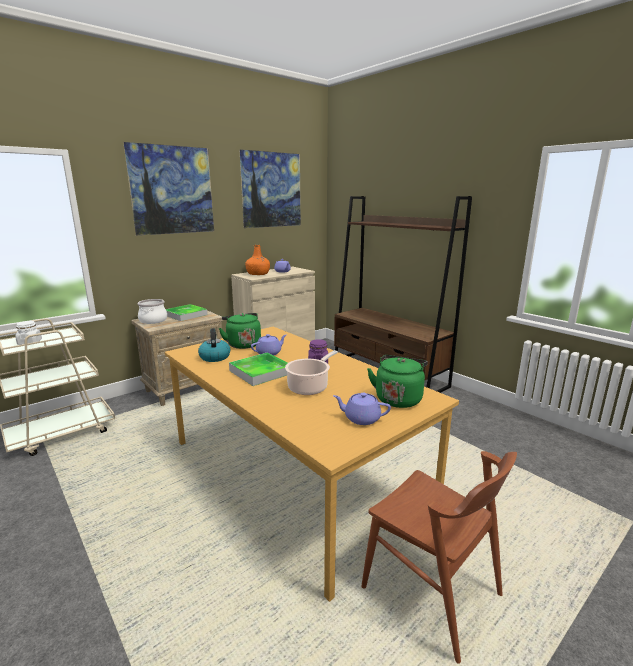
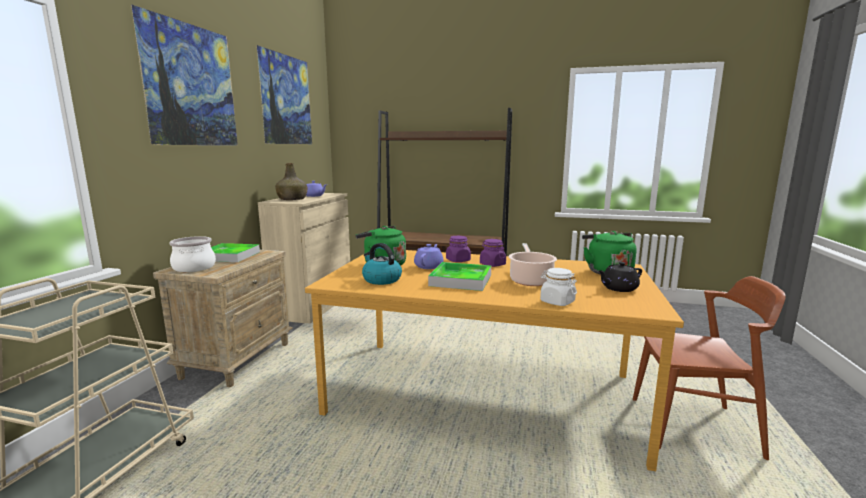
camera: 35 degrees left, 5 degrees down
(30, 342) = (53, 318): white jar -> white jar (557, 302)
(258, 274) = (292, 199): orange bottle -> green bottle
(302, 352) = (458, 260): none -> purple jar
(361, 418) = (618, 288): purple teapot -> black teapot

